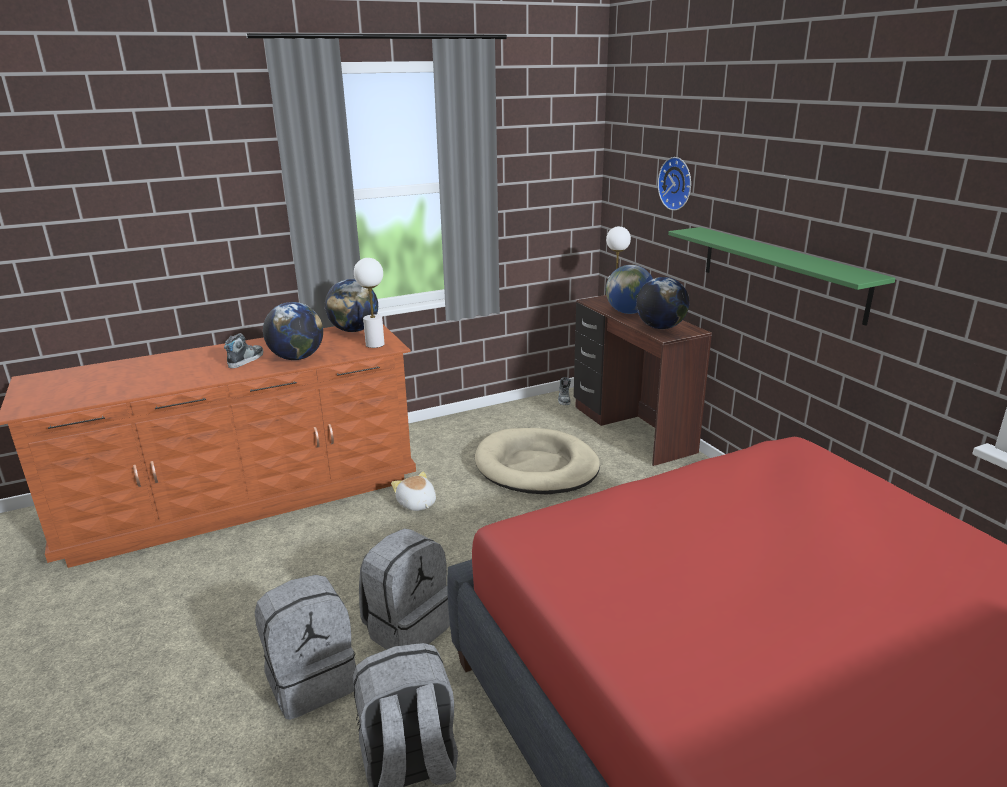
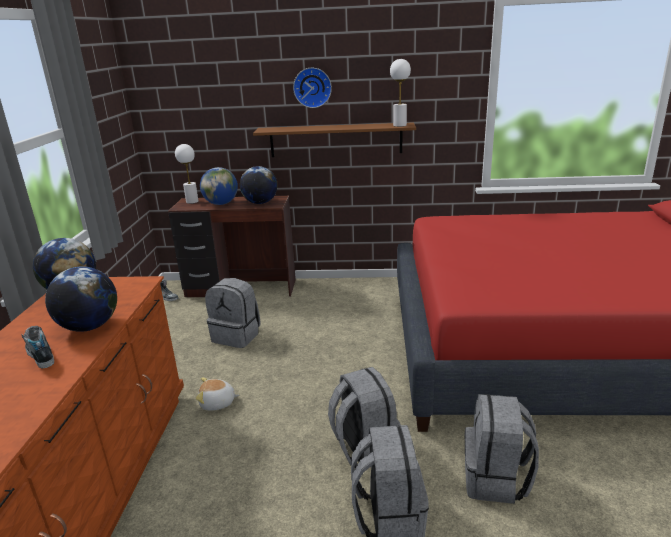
camera: 60 degrees left, 0 degrees up
(375, 344) = (126, 287): white table lamp -> white table lamp (400, 125)
(536, 466) = (237, 336): beige dog bed -> grey backpack
(677, 183) = (226, 101): wall clock -> wall clock (312, 87)
(780, 272) = (335, 140): green shelf -> brown shelf

